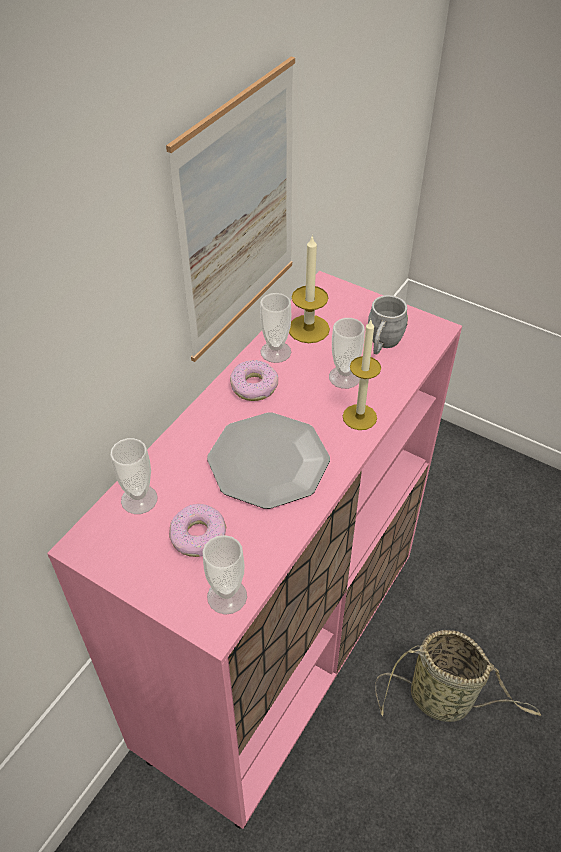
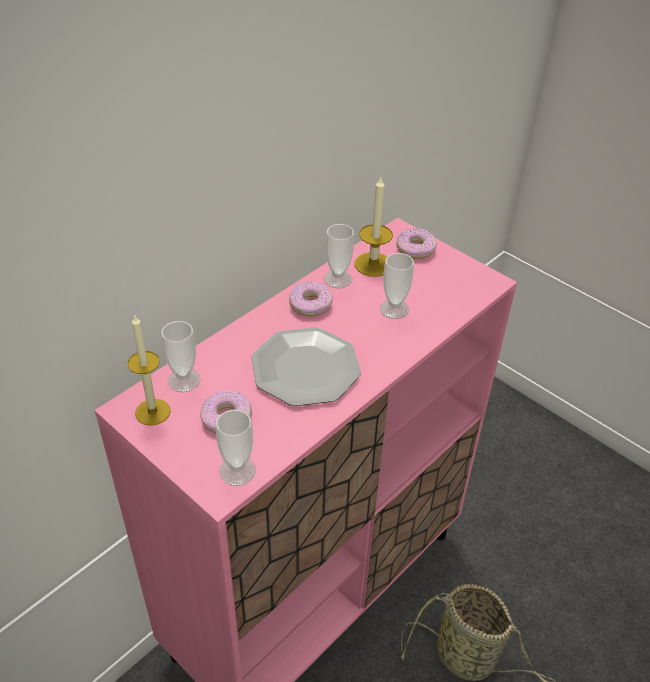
camera: 10 degrees right, 5 degrees down
(238, 215) = (316, 149): picture -> none
(348, 304) = (416, 249): none -> donut
(359, 417) = (398, 344): candle -> candle (152, 412)
(382, 344) = (437, 287): grey mug -> none

